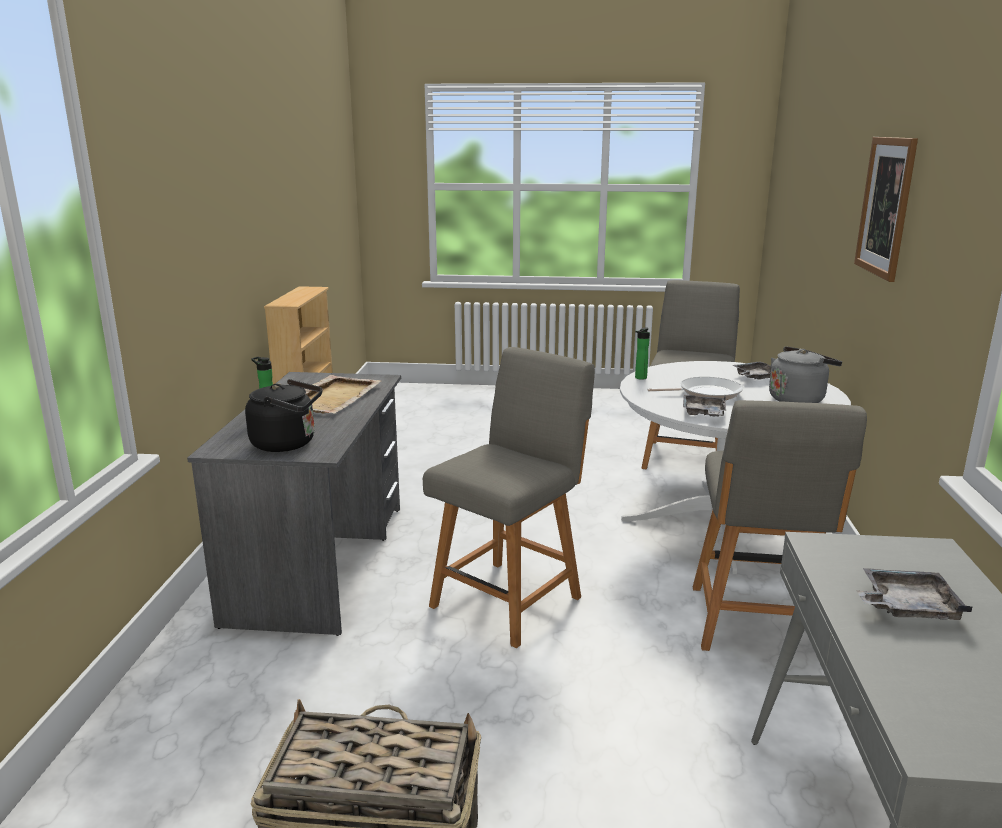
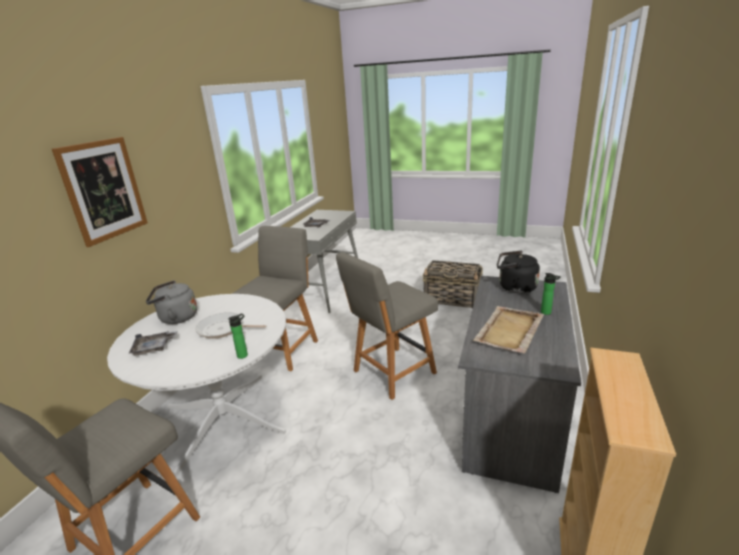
camera: 165 degrees left, 5 degrees up
(703, 413) = (255, 308): grey tray -> none

